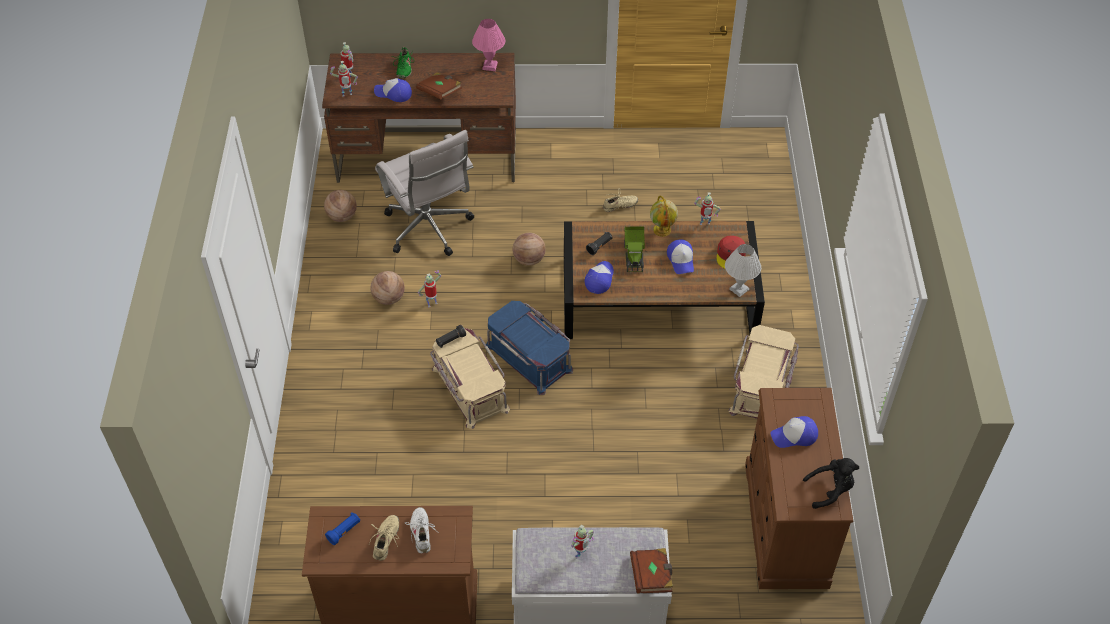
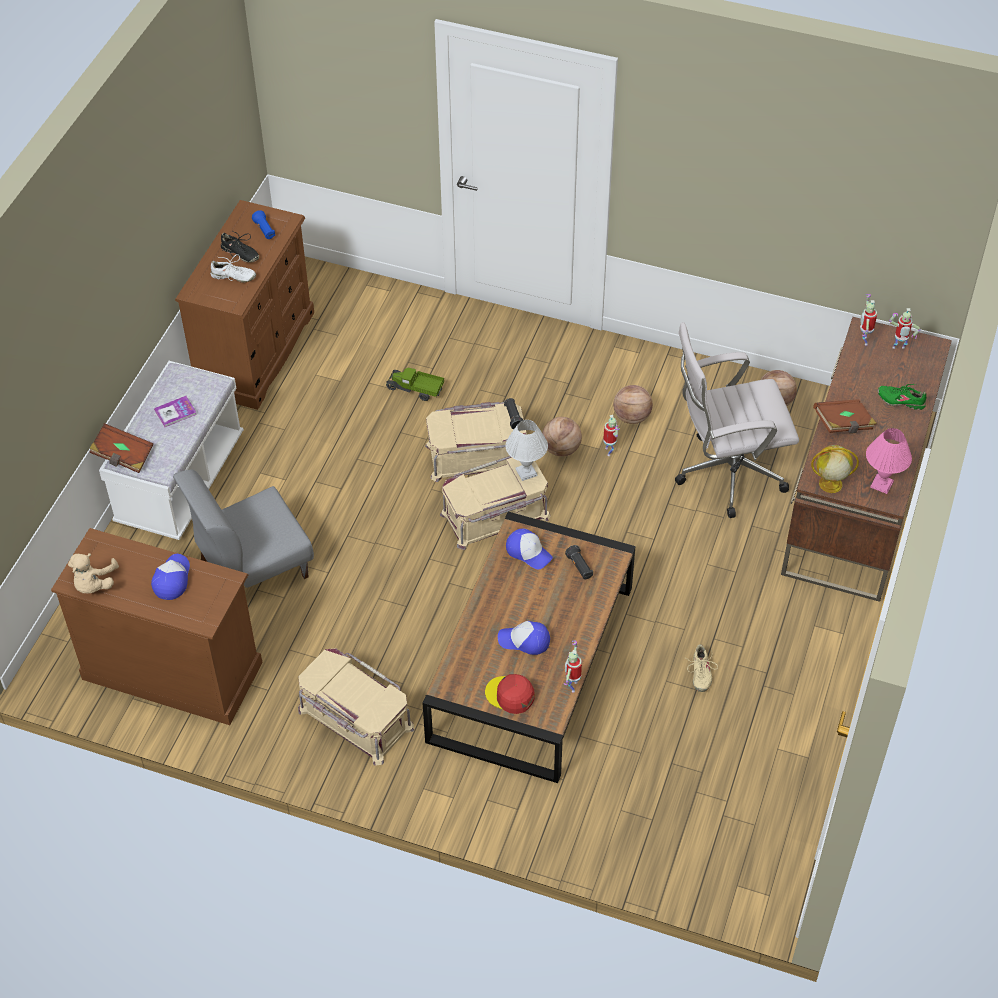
camera: 110 degrees right, 0 degrees up
(386, 540) = (240, 254): beige shoe -> black shoe
(393, 93) = (855, 381): cap -> none
(529, 259) = (642, 554): basketball -> basketball (561, 449)
(530, 357) = (495, 516): blue storage box -> beige storage box
(580, 555) = (175, 412): toy robot -> book
(634, 254) = (552, 597): toy truck -> toy truck (415, 390)
(658, 507) = (253, 568): none -> grey chair
(662, 230) = (581, 638): globe -> globe (829, 484)
(738, 289) = (453, 682): white table lamp -> white table lamp (526, 472)
(830, 490) = (93, 584): black plush toy -> beige plush toy

